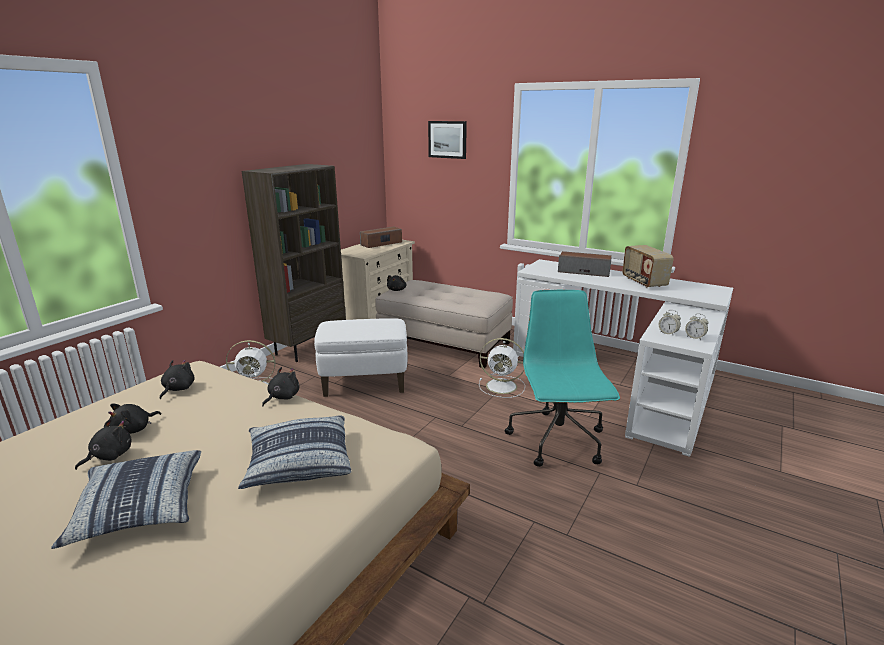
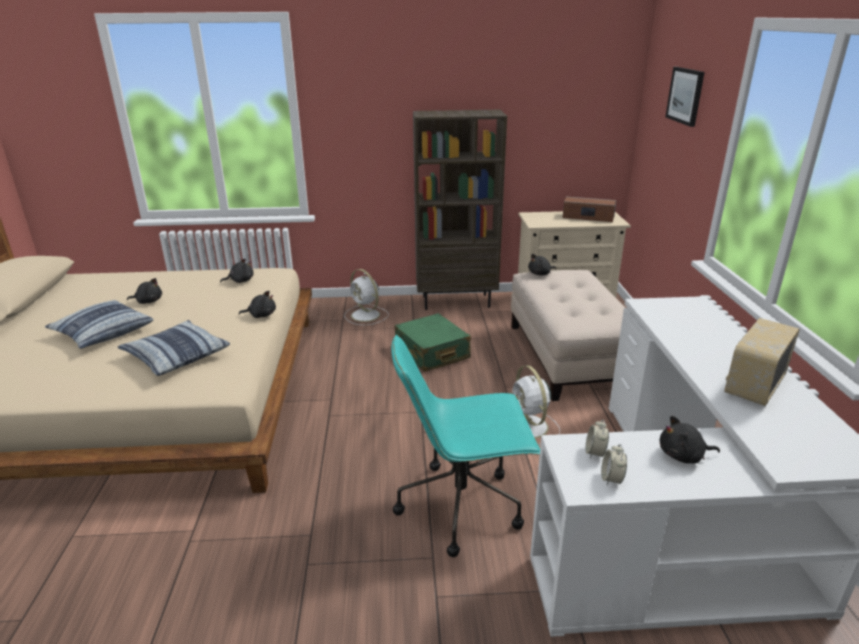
camera: 55 degrees right, 5 degrees up
(134, 429) = (183, 293): black plush toy -> black plush toy (683, 456)
(365, 383) = (432, 353): white ottoman -> green suitcase
(558, 441) = (462, 505): turquoise office chair -> turquoise office chair turned 150 degrees counterclockwise
(584, 272) = (710, 334): speaker -> none

